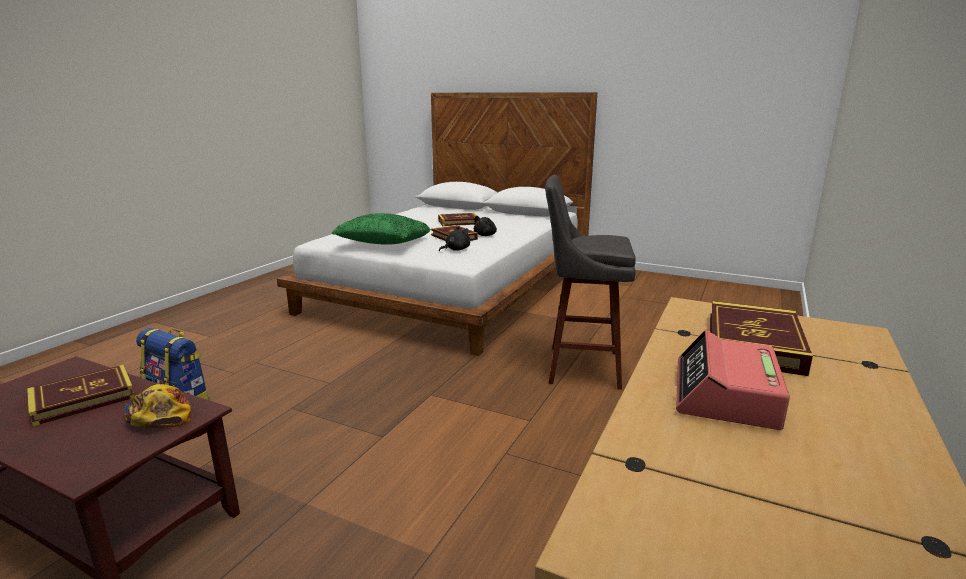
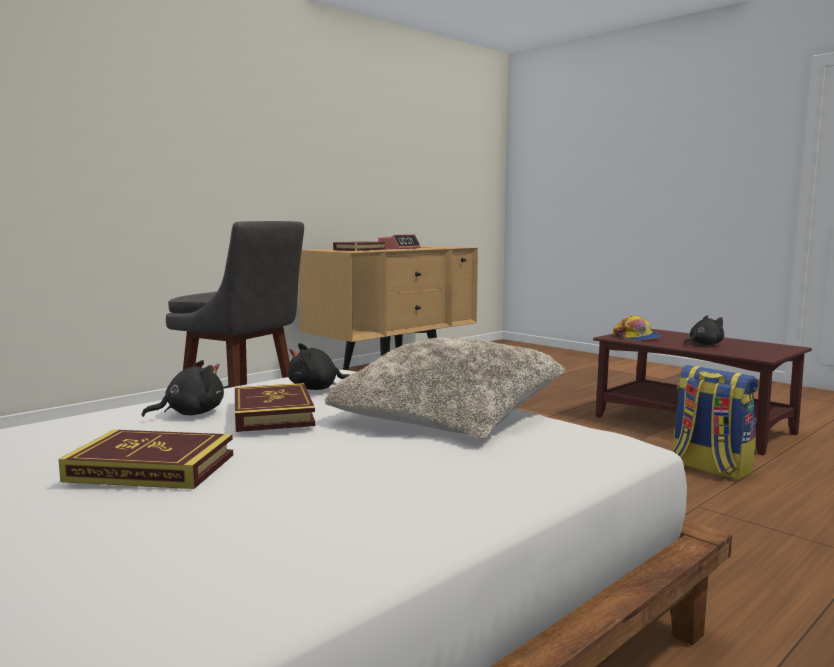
camera: 160 degrees left, 10 degrees down
(83, 399) = (703, 344): book -> black plush toy
(384, 244) = (445, 415): green pillow -> beige pillow

